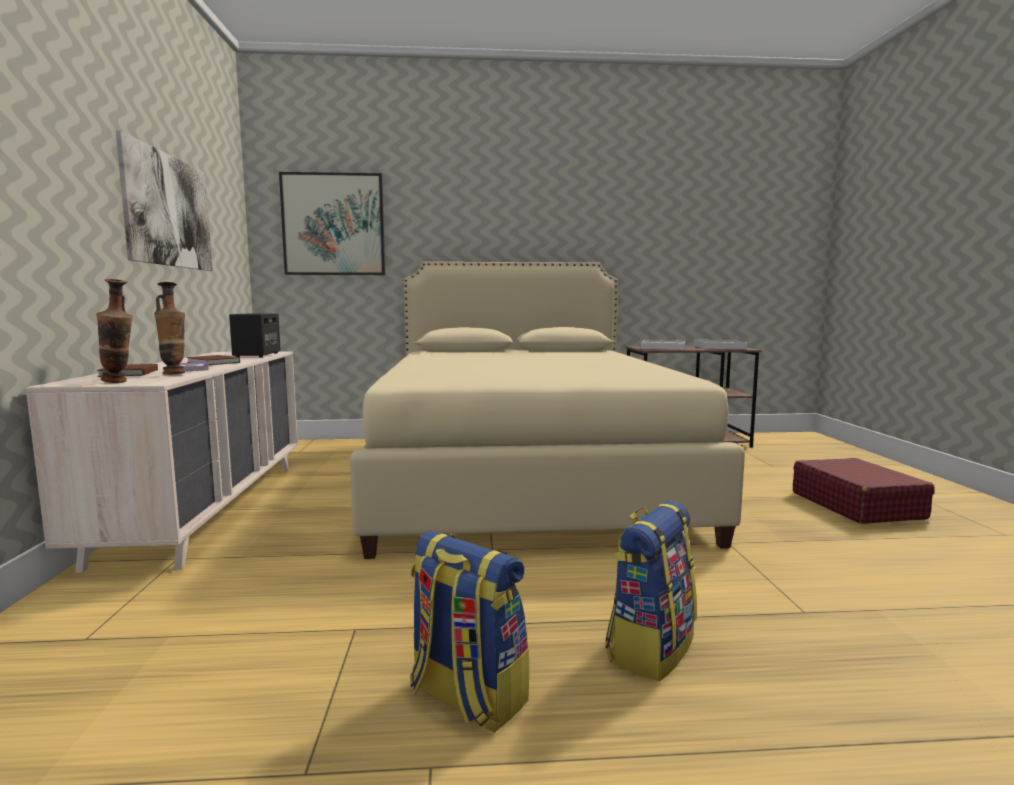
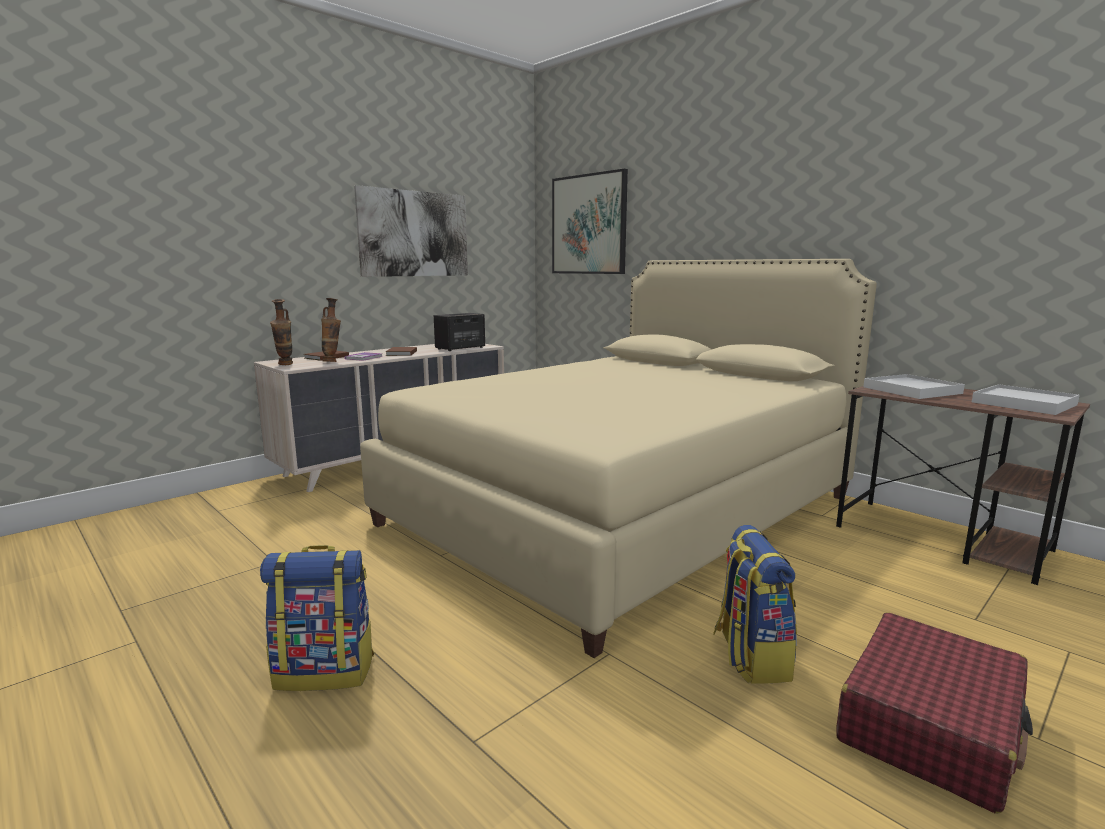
camera: 50 degrees right, 5 degrees up
(466, 697) = (213, 624): backpack -> backpack (750, 656)

